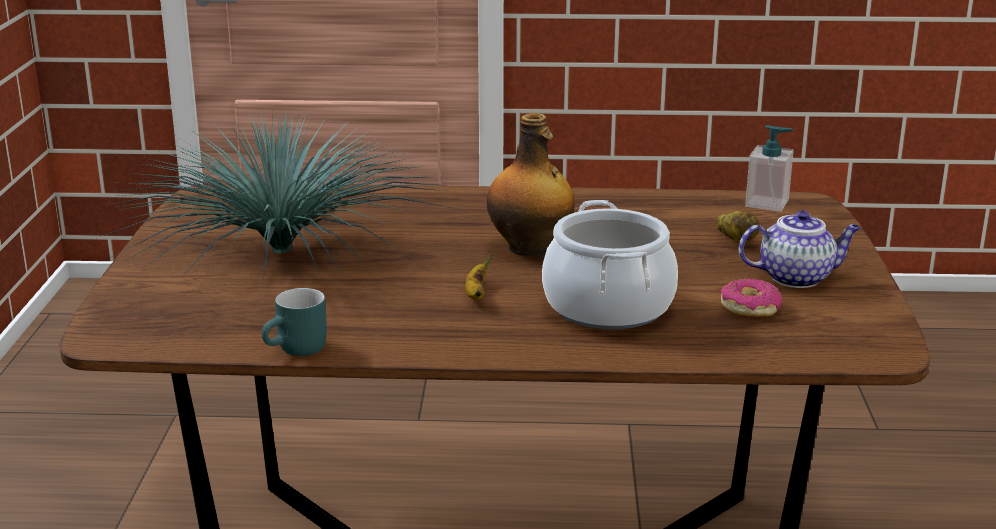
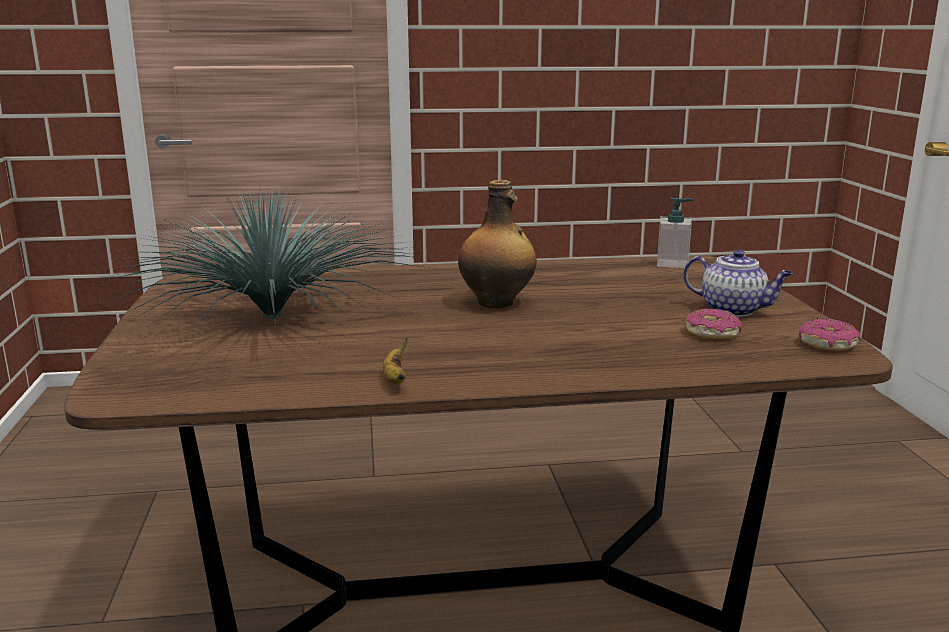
camera: 10 degrees left, 5 degrees down
(298, 350) = (317, 393): turquoise mug -> none
(476, 294) = (467, 338): banana -> banana (395, 379)
(607, 307) = (590, 340): cooking pot -> none
(736, 241) = (666, 288): potato -> none
(797, 277) = (734, 310): teapot -> teapot turned 45 degrees clockwise
(873, 332) = (828, 344): none -> donut

